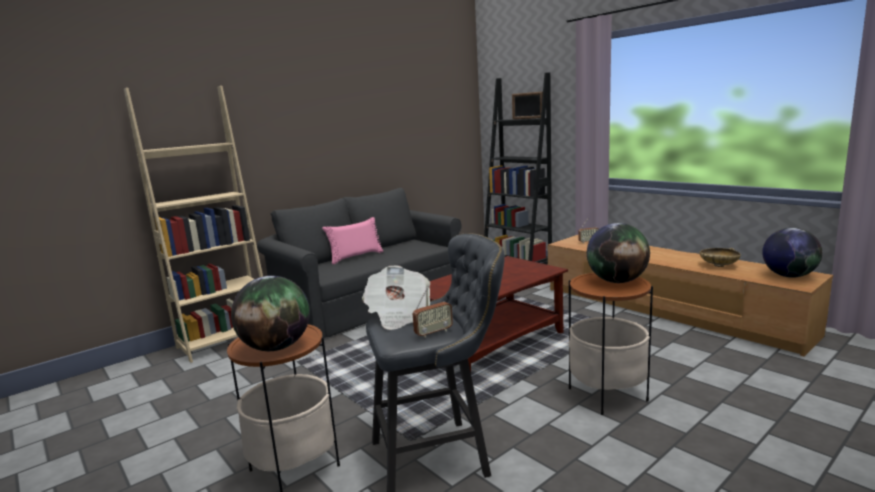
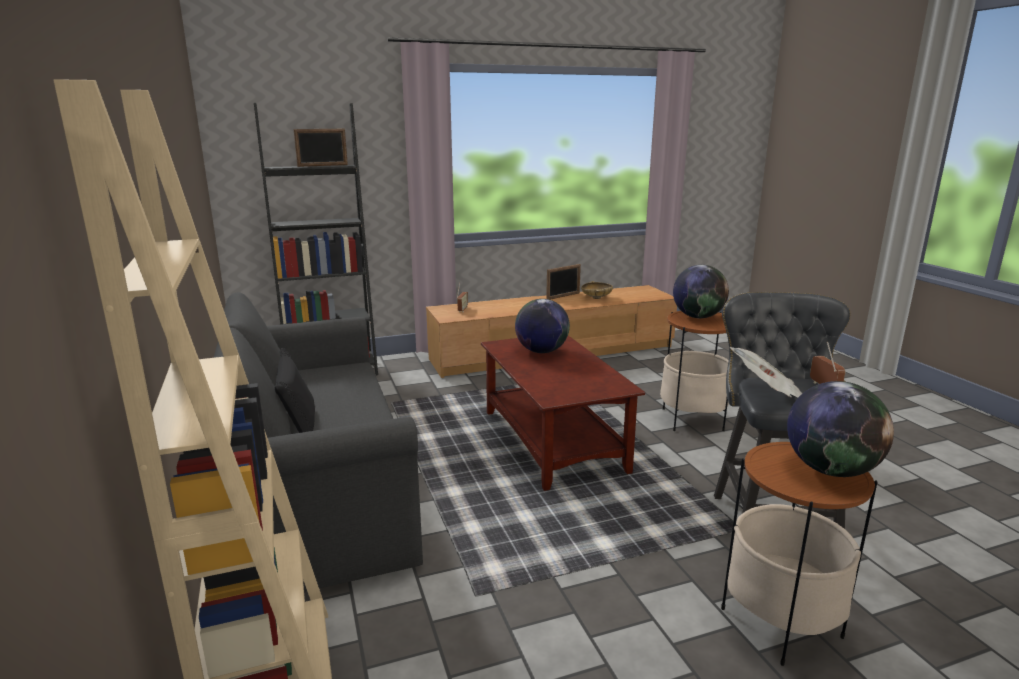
camera: 70 degrees left, 5 degrees up
(355, 257) = (299, 423): pink pillow -> black pillow
(694, 256) = (563, 296): none -> picture frame
(788, 276) = (640, 292): globe -> globe (541, 351)

